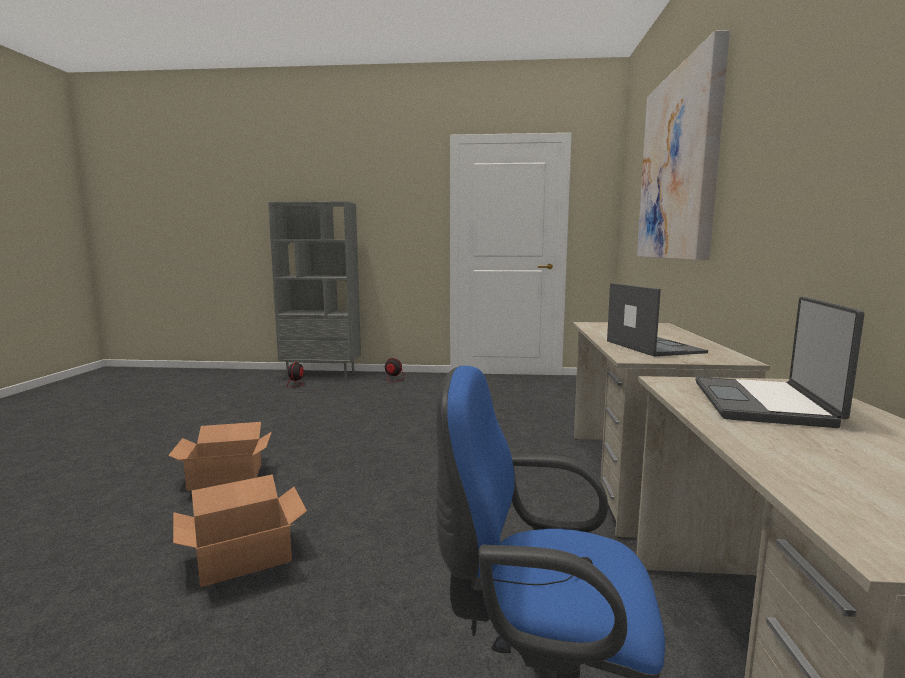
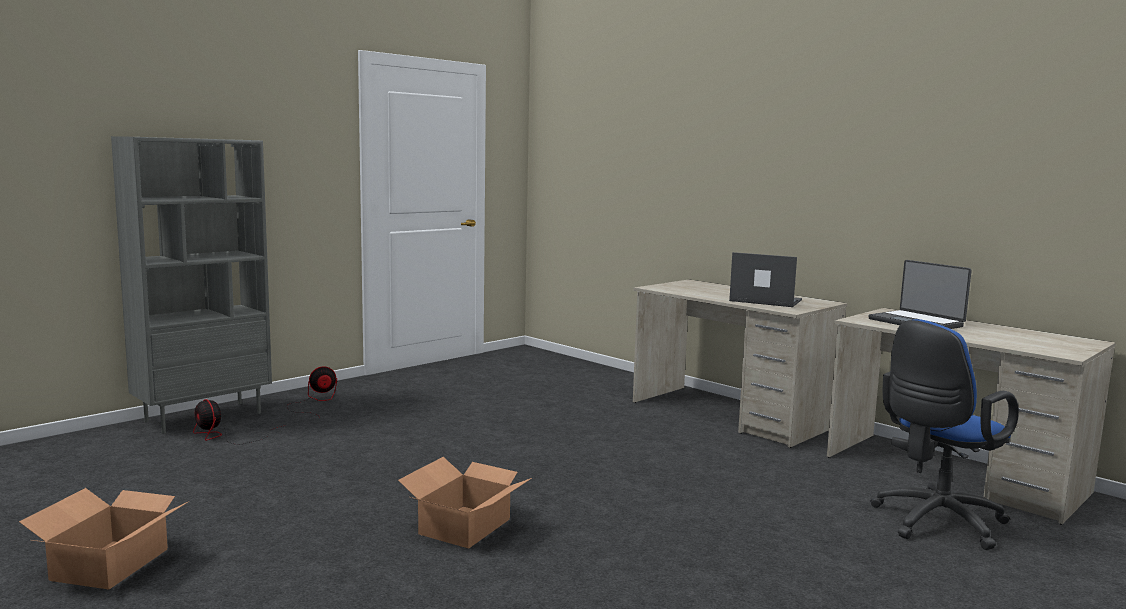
camera: 50 degrees left, 0 degrees up
(242, 556) = (653, 549): cardboard box -> cardboard box (108, 565)
(680, 166) = (678, 138): picture -> none

